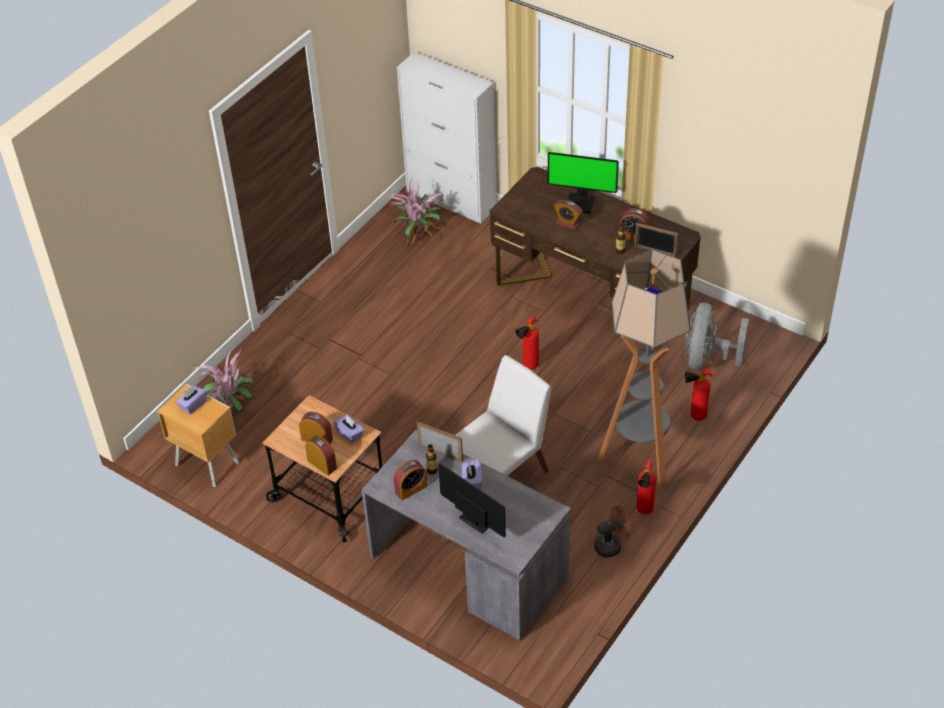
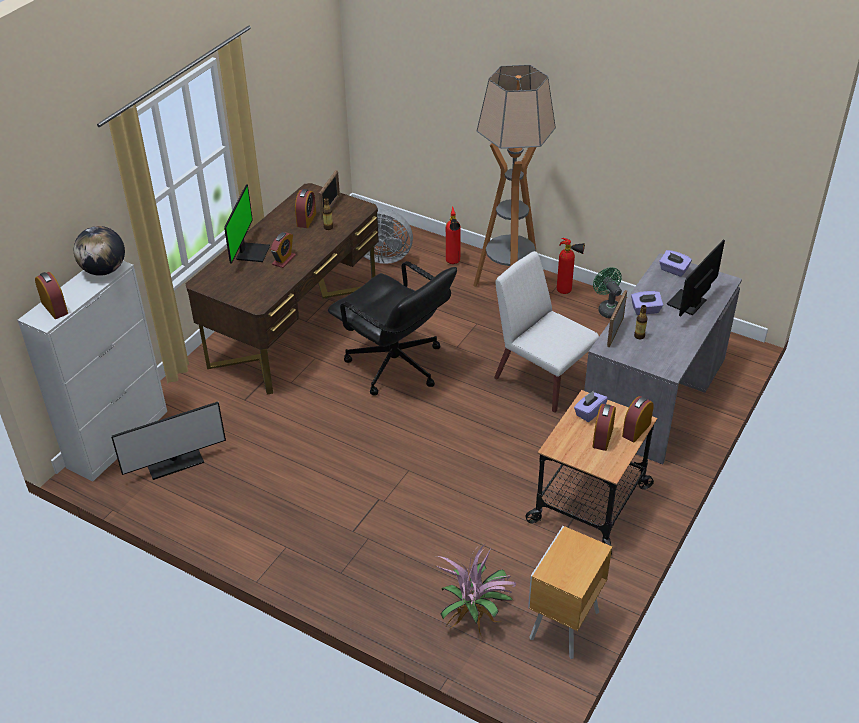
camera: 95 degrees left, 5 degrees down
(193, 405) = (565, 562): purple tissue box -> purple tissue box (673, 270)
(411, 489) = (666, 348): alarm clock -> alarm clock (54, 308)
(420, 233) = (175, 463): potted plant -> monitor
(470, 84) = (104, 270): none -> globe
(528, 367) = (395, 366): fire extinguisher -> black office chair
(612, 545) = (607, 309): brown fan -> green fan

